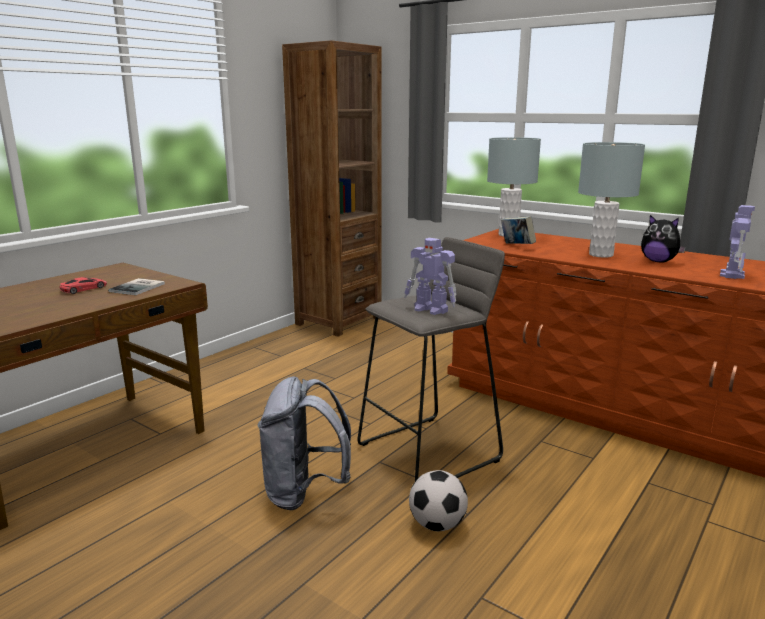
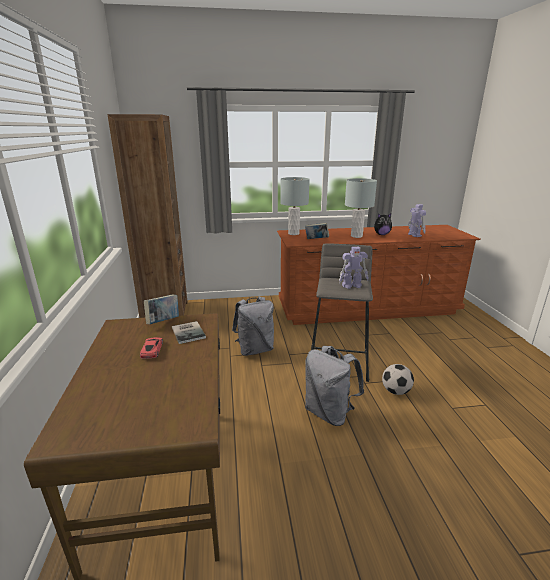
camera: 45 degrees left, 5 degrees up
(148, 275) = (163, 322): none -> book
(357, 391) = (255, 349): none -> grey backpack

